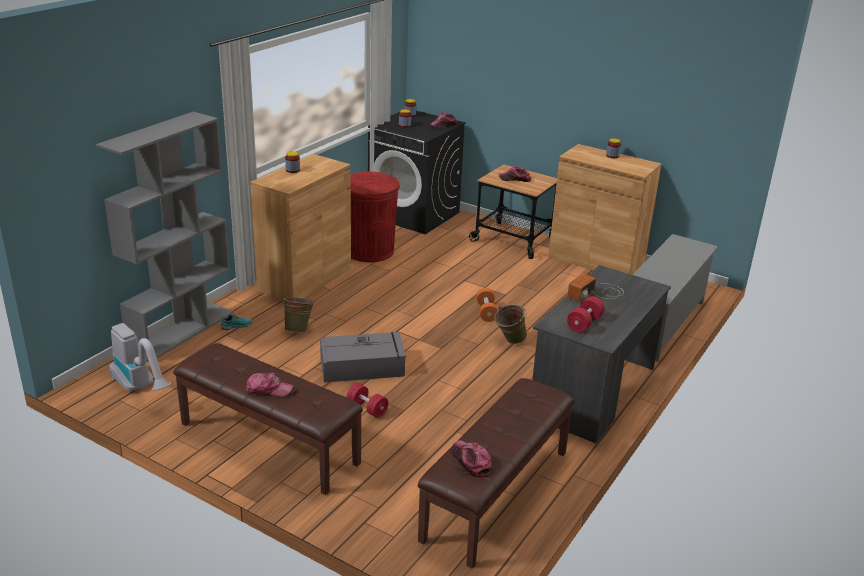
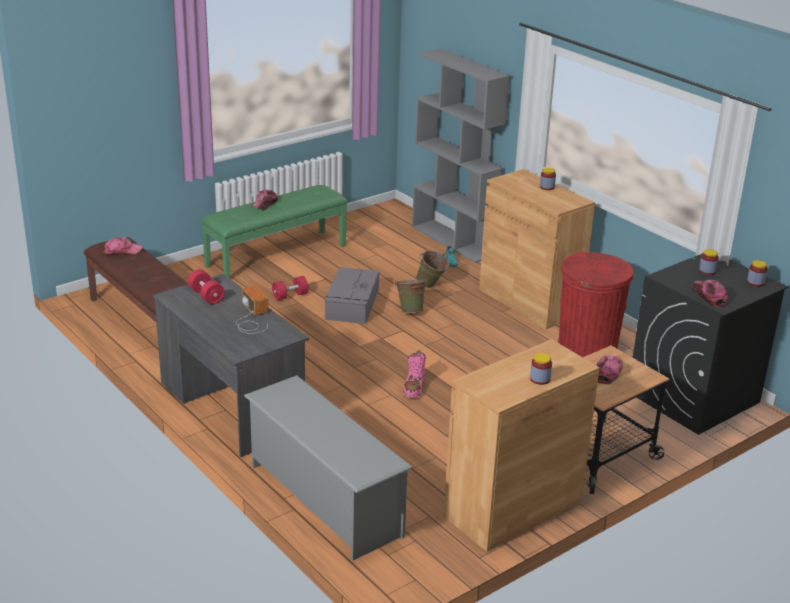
camera: 110 degrees right, 0 degrees up
(141, 388) = (378, 222): vacuum cleaner -> none
(268, 443) = (276, 255): brown bench -> green bench
(486, 312) = (414, 387): orange dumbbell -> pink boot
(509, 341) = (348, 385): green bucket -> green bucket (410, 310)

